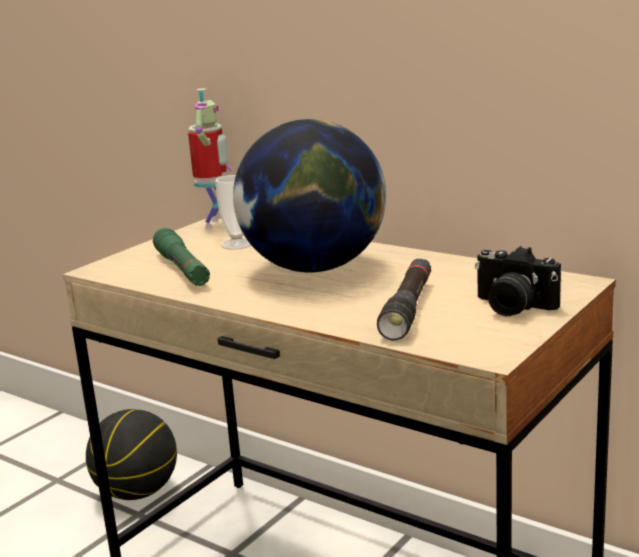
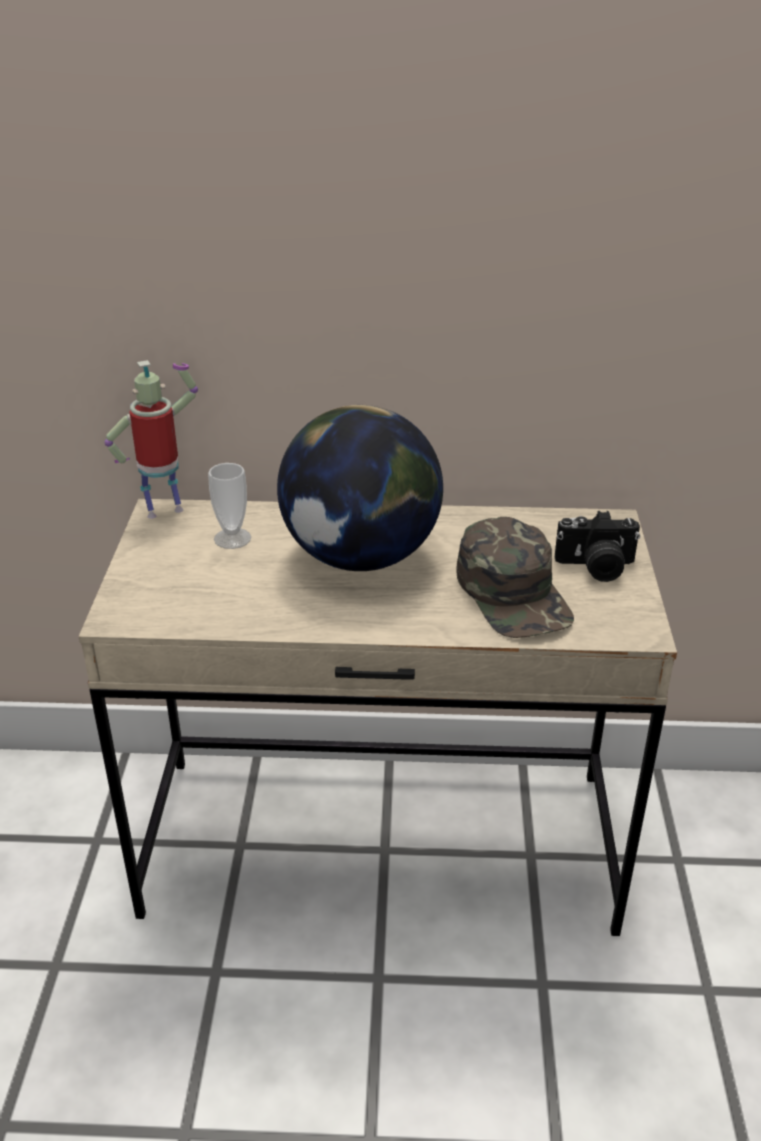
camera: 35 degrees left, 15 degrees up
(138, 492) = (72, 814): basketball -> none
(182, 269) = (220, 593): green flashlight -> none
(216, 224) = (165, 510): toy robot -> toy robot turned 90 degrees counterclockwise
(408, 309) = (514, 593): black flashlight -> green cap

